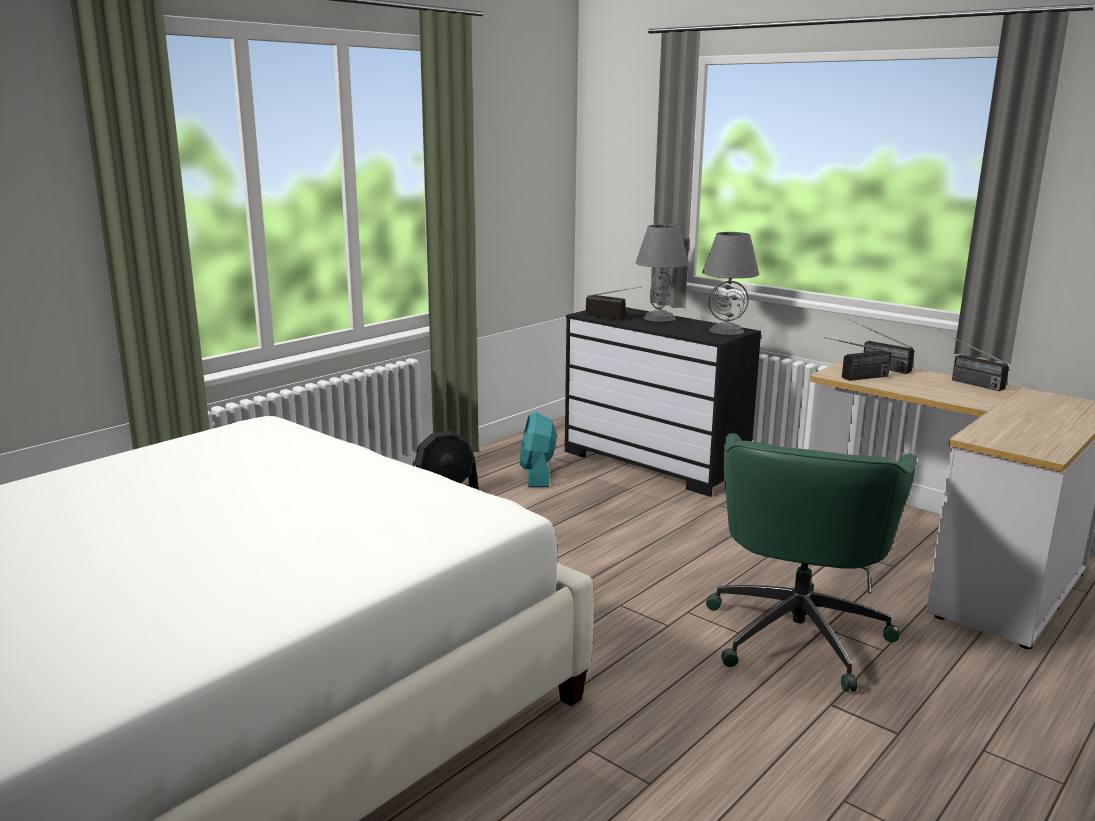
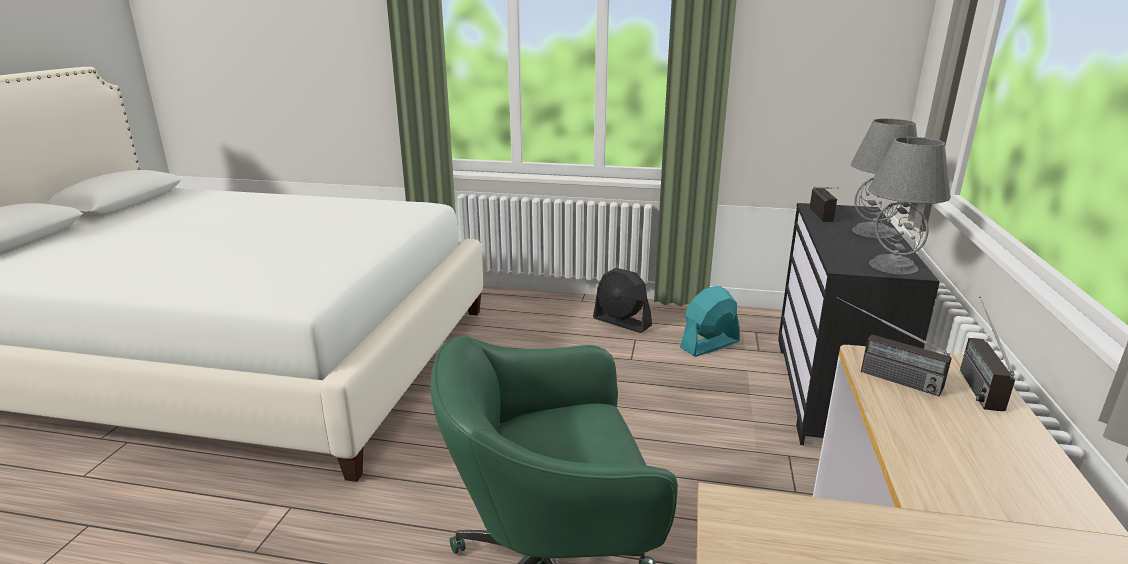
camera: 60 degrees right, 5 degrees up
(964, 381) = (1042, 467): radio -> none

